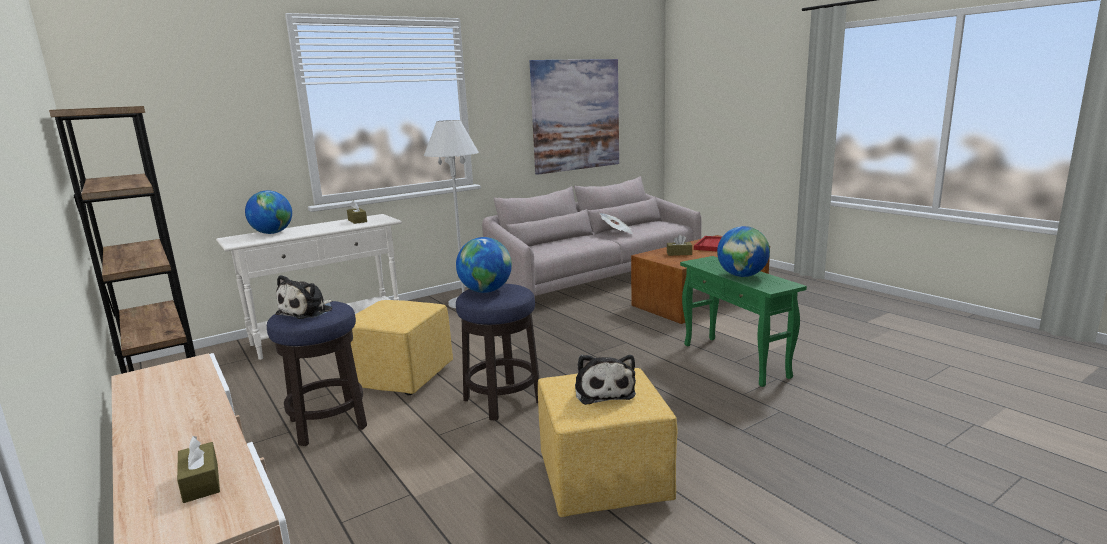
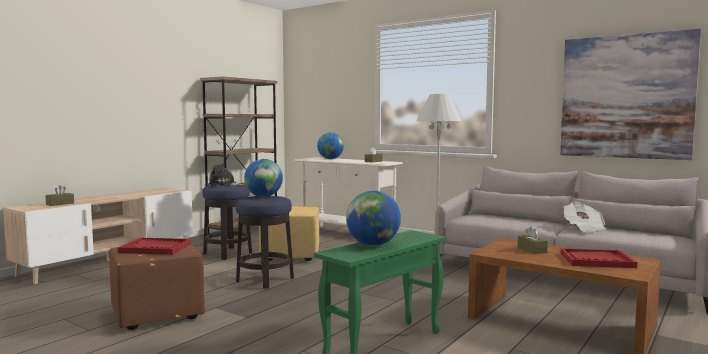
camera: 70 degrees right, 10 degrees down
(603, 391) = (156, 248): plush toy -> red tray
(606, 481) = (157, 315): yellow ottoman -> brown ottoman

